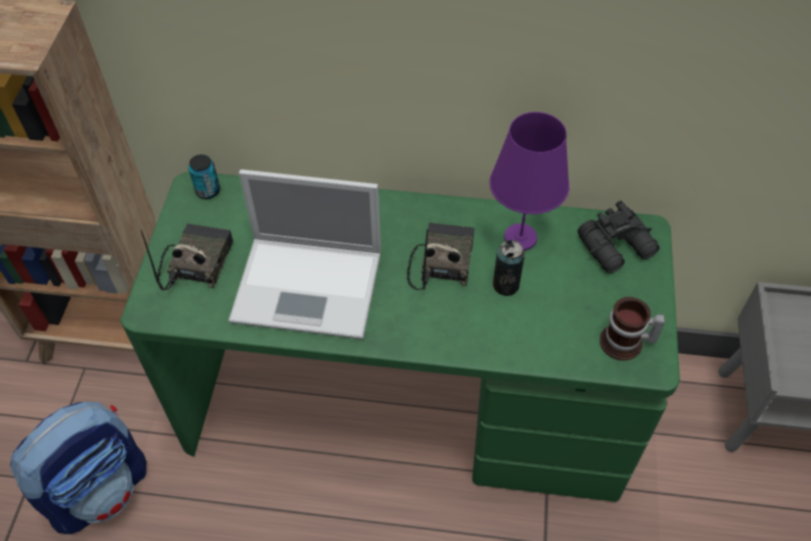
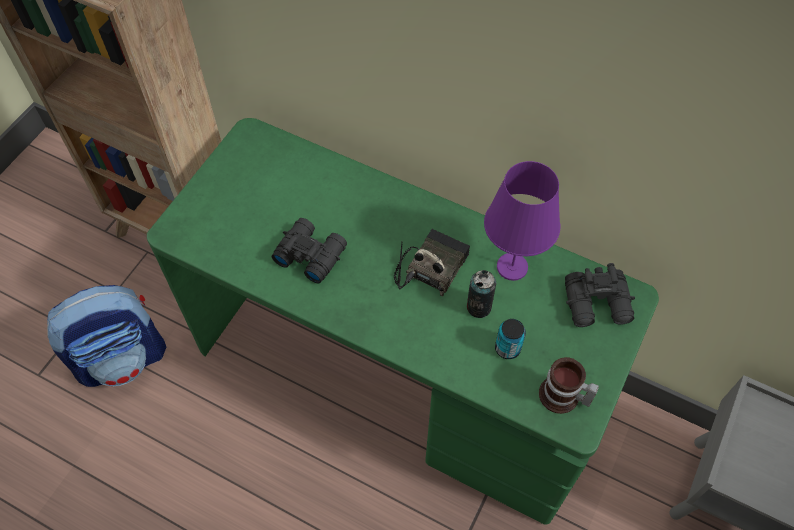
camera: 20 degrees right, 5 degrees up
(195, 263) = (225, 202): radio -> none
(208, 191) = (261, 140): can -> can (507, 348)
(310, 286) = (310, 254): laptop -> black binoculars

